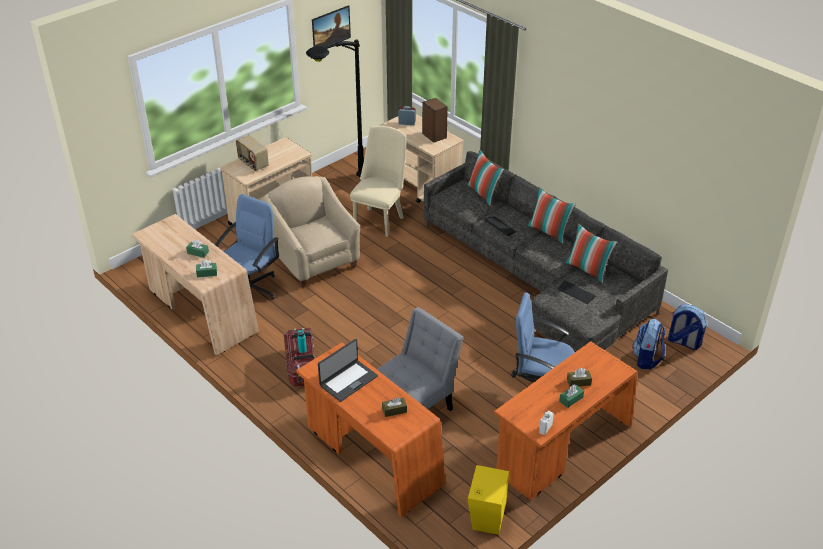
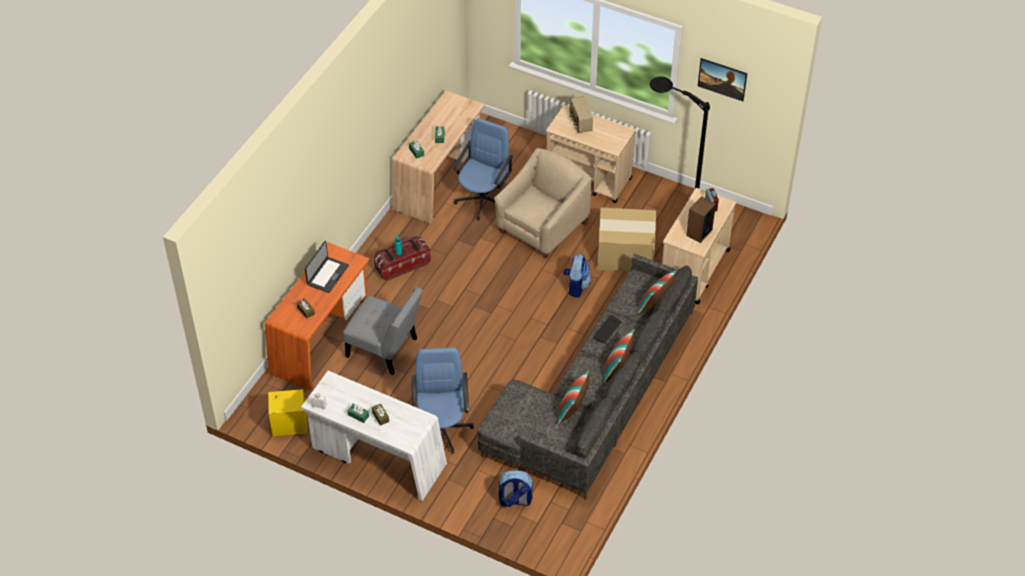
camera: 70 degrees right, 10 degrees up
(250, 288) = (483, 199): blue office chair -> blue office chair turned 75 degrees counterclockwise
(253, 163) = (580, 123): radio -> radio turned 45 degrees counterclockwise
(348, 380) = (327, 275): laptop -> laptop turned 90 degrees counterclockwise
(380, 219) = (626, 254): beige chair -> cardboard box
(562, 448) = (377, 458): orange desk -> white desk
(576, 293) = (532, 407): keyboard -> none
(683, 342) = (552, 525): backpack -> backpack (576, 286)

